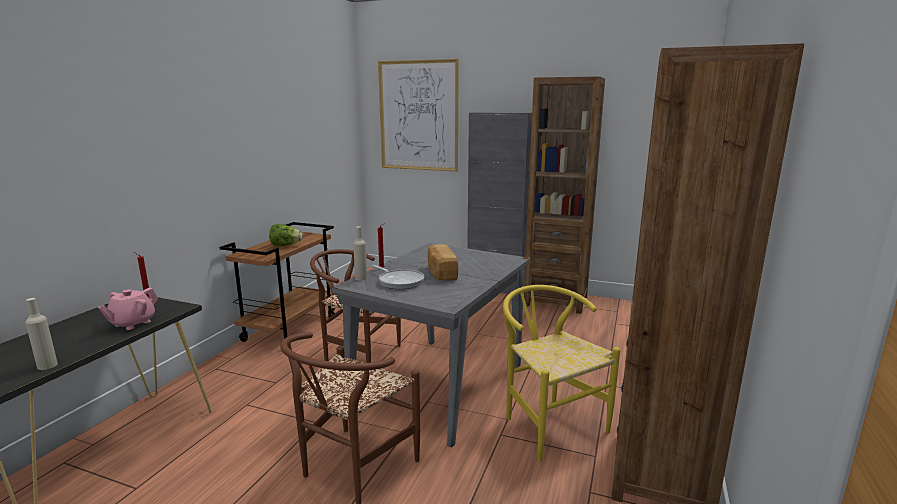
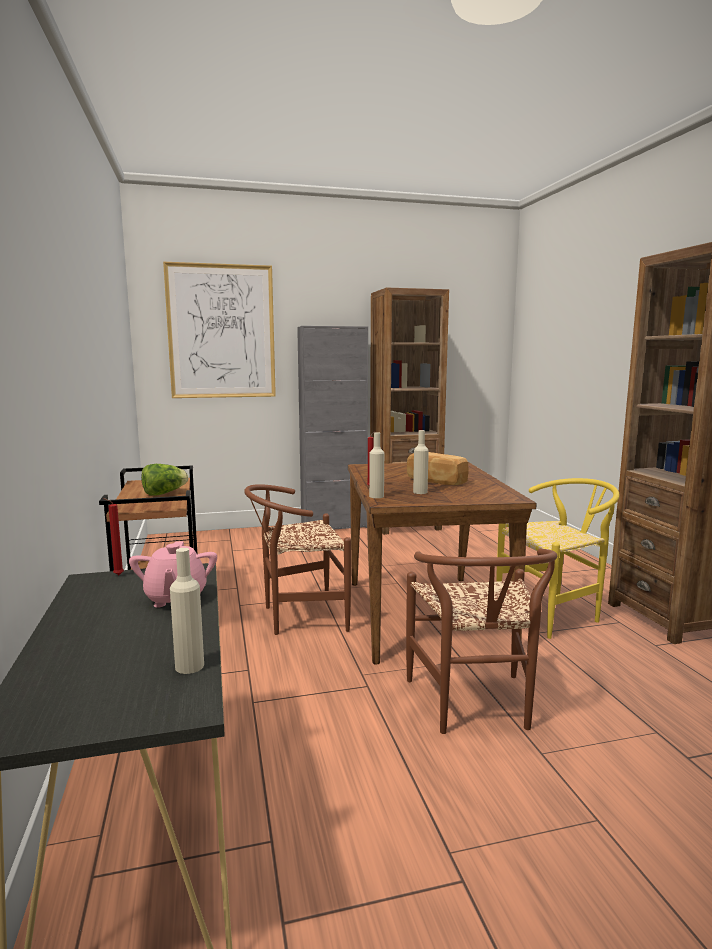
camera: 35 degrees left, 5 degrees down
(399, 281) = (420, 492): frying pan -> beige bottle
(440, 384) = (424, 613): grey dining table -> brown dining table
(548, 423) = (555, 613): yellow chair -> yellow chair turned 135 degrees clockwise

